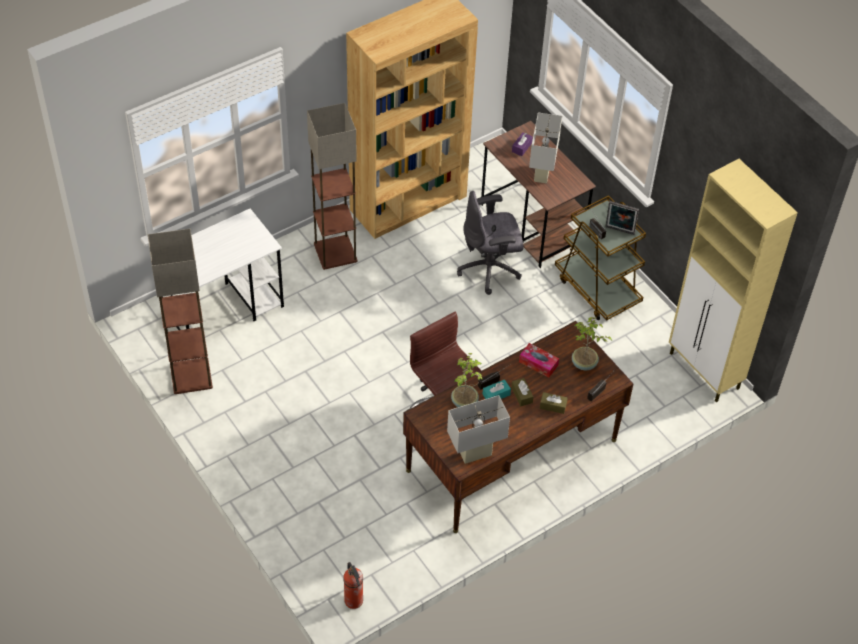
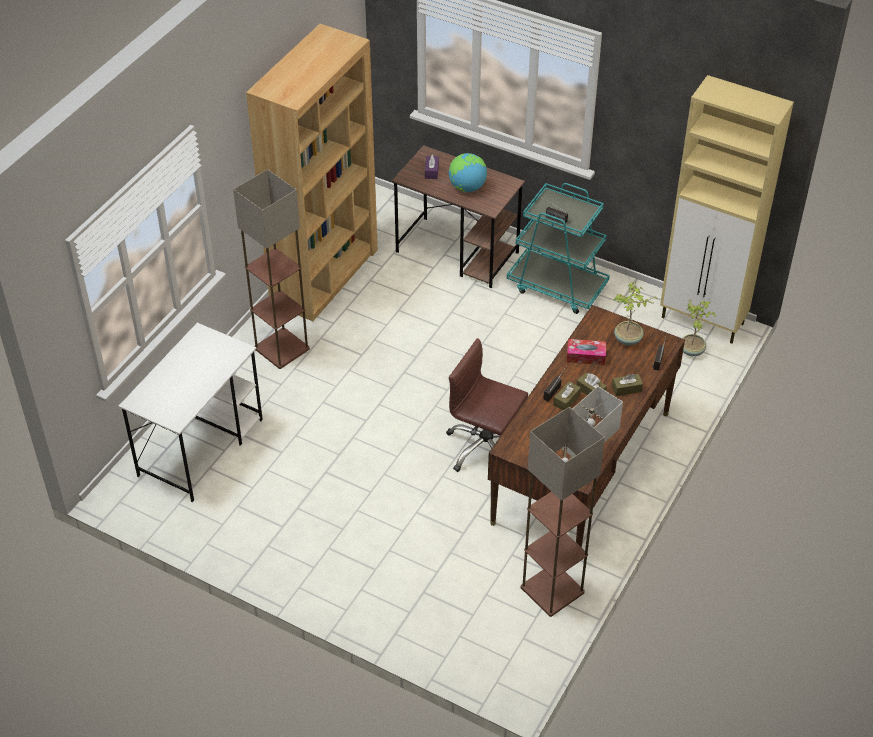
camera: 25 degrees left, 5 degrees down
(190, 377) = (208, 526): floor lamp -> floor lamp (552, 591)
(354, 601) = (524, 672): fire extinguisher -> none
(465, 402) = (541, 419): potted plant -> potted plant (692, 350)
(490, 269) = (445, 307): grey office chair -> none
(496, 394) = (566, 400): turquoise tissue box -> brown tissue box
(541, 173) = (467, 187): white table lamp -> globe
(597, 289) = (557, 286): brown cart -> turquoise cart
(619, 231) = (576, 211): picture frame -> none

